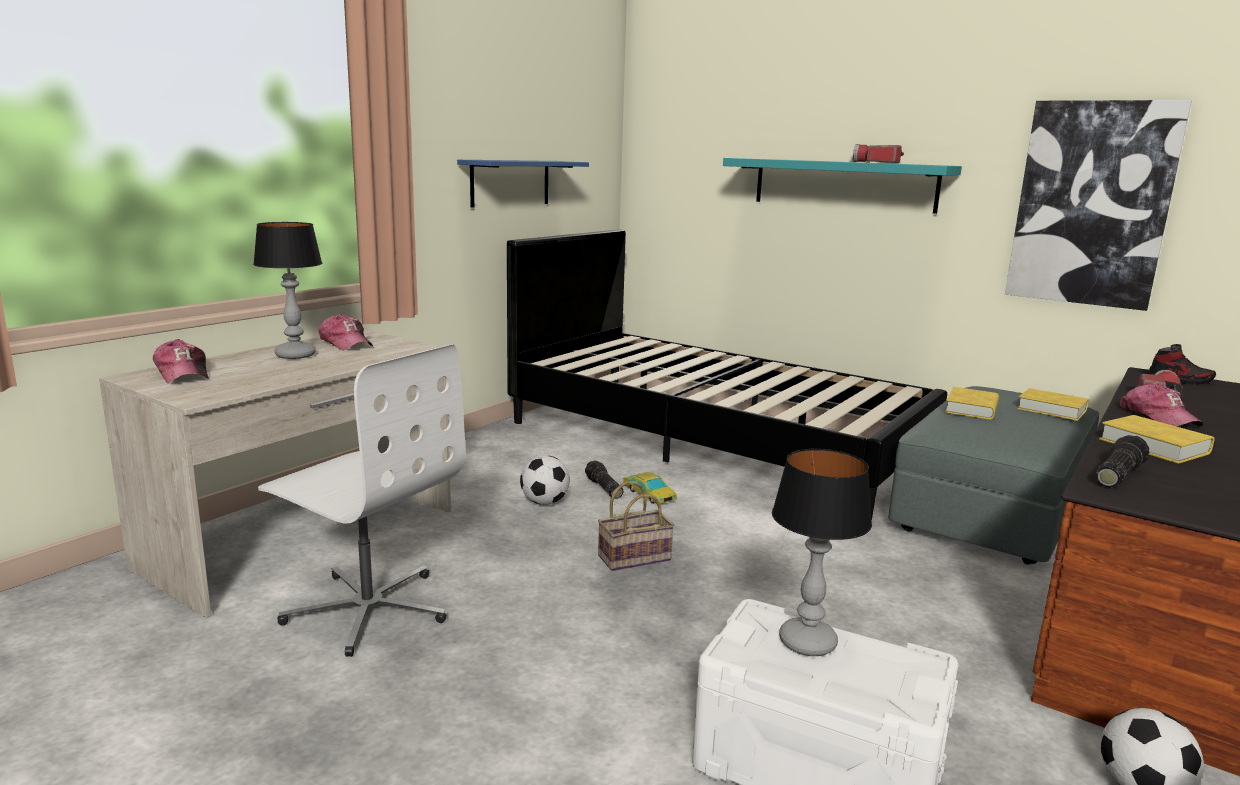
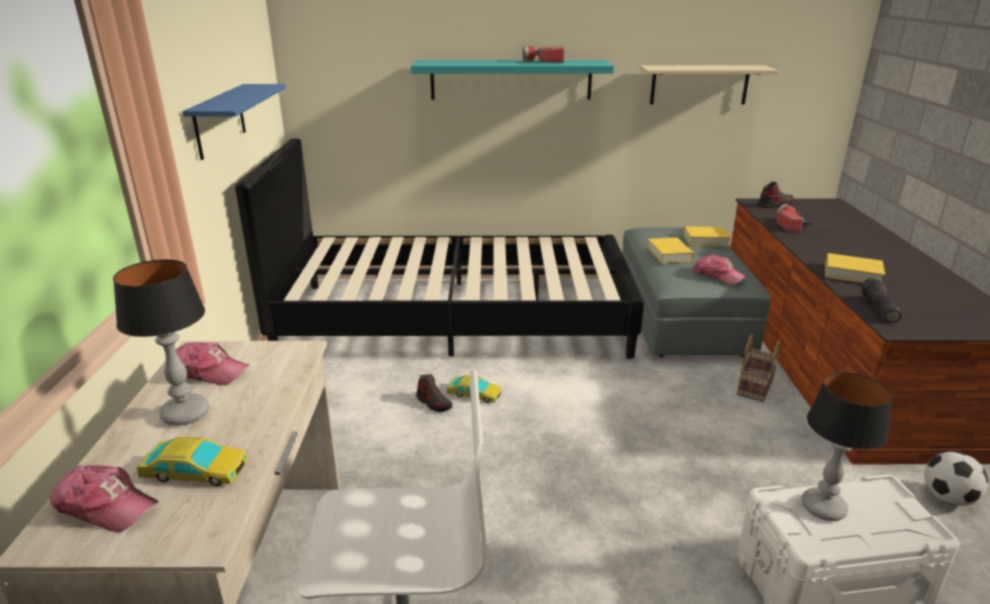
camera: 35 degrees left, 10 degrees up
(250, 375) = (195, 471): none -> toy car
(544, 502) = (407, 439): football -> none
(603, 488) = (434, 403): flashlight -> shoe
(635, 557) = (537, 463): basket -> basket (754, 386)
(1092, 204) = (699, 85): picture -> beige shelf
(1157, 417) = (816, 245): cap -> cap (717, 275)

